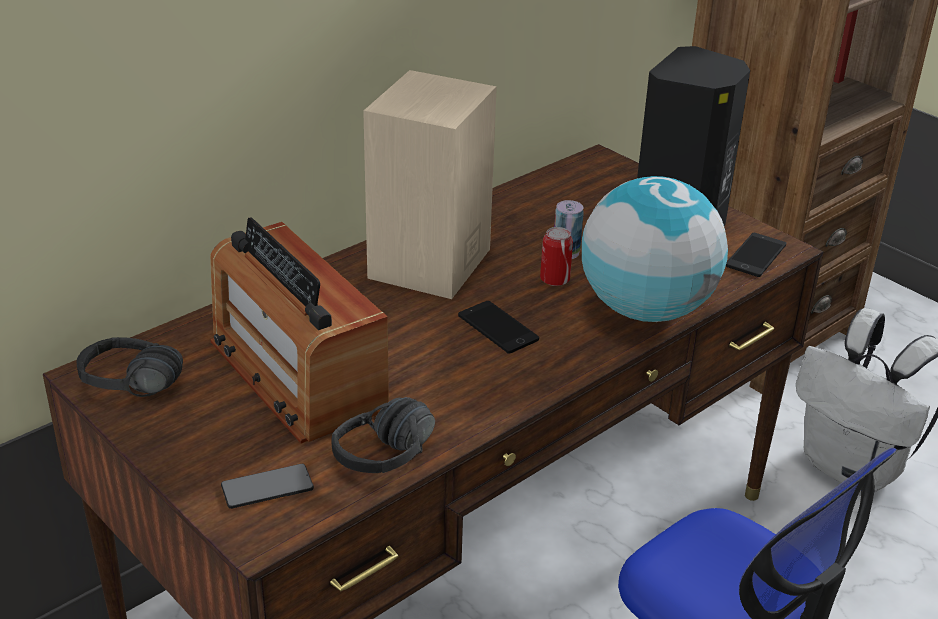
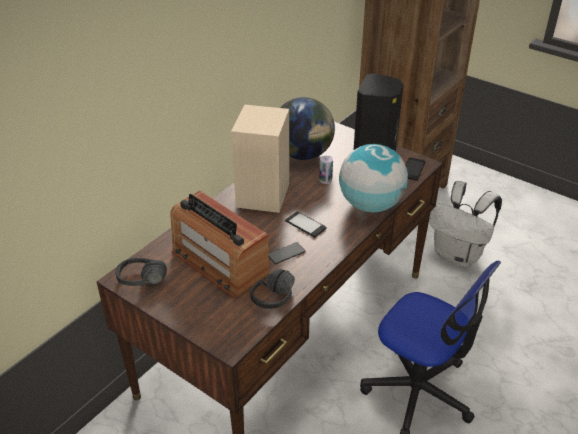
camera: 10 degrees left, 5 degrees up
(267, 488) = (226, 322): phone -> phone (286, 254)
(536, 202) = (303, 154): none -> globe
(554, 280) = (324, 195): can -> none

